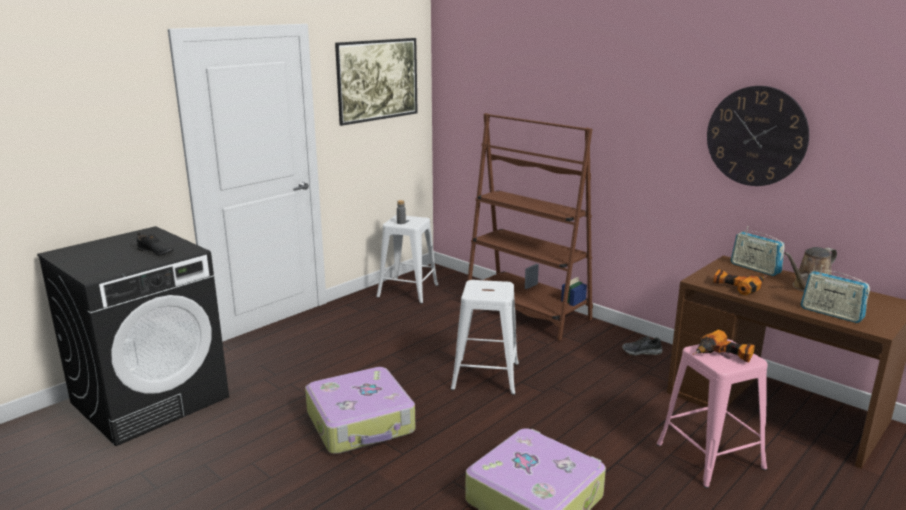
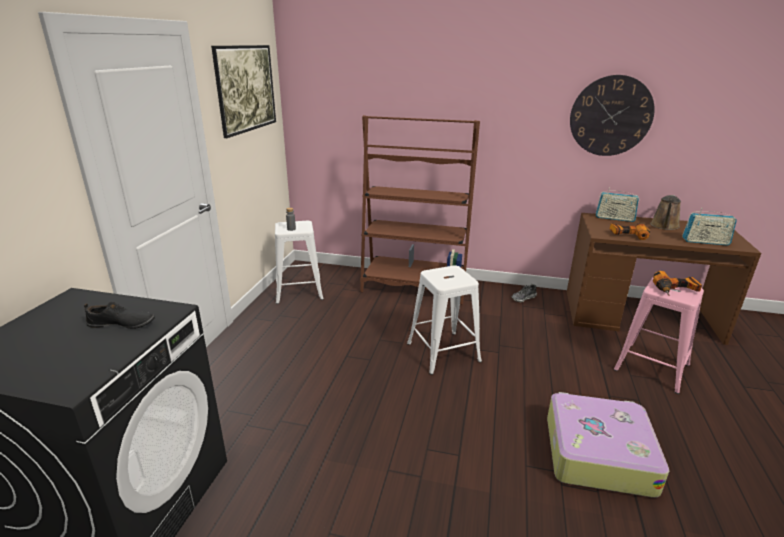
camera: 30 degrees left, 5 degrees up
(361, 423) = (391, 437): suitcase -> none

